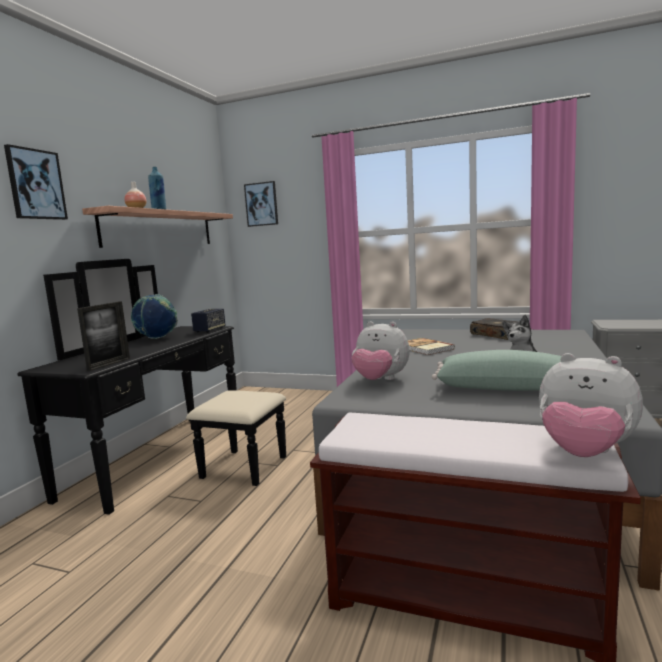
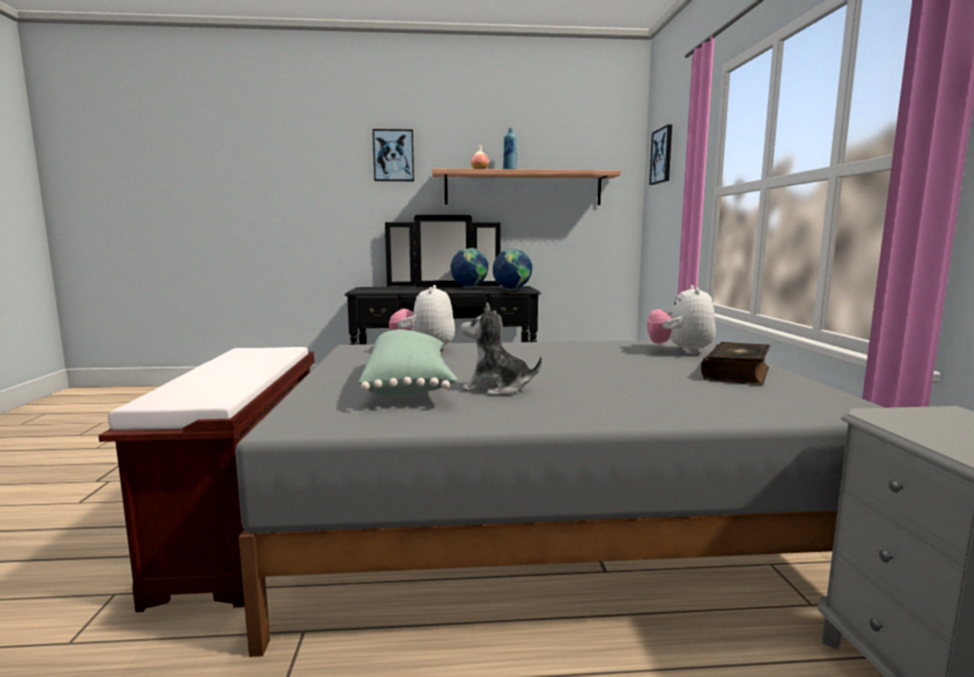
camera: 65 degrees right, 0 degrees up
(109, 364) = (375, 291): picture frame -> none
(209, 330) = (512, 290): speaker -> globe
(424, 348) = (590, 352): book -> none
(584, 453) = (163, 400): plush toy -> plush toy (680, 351)

